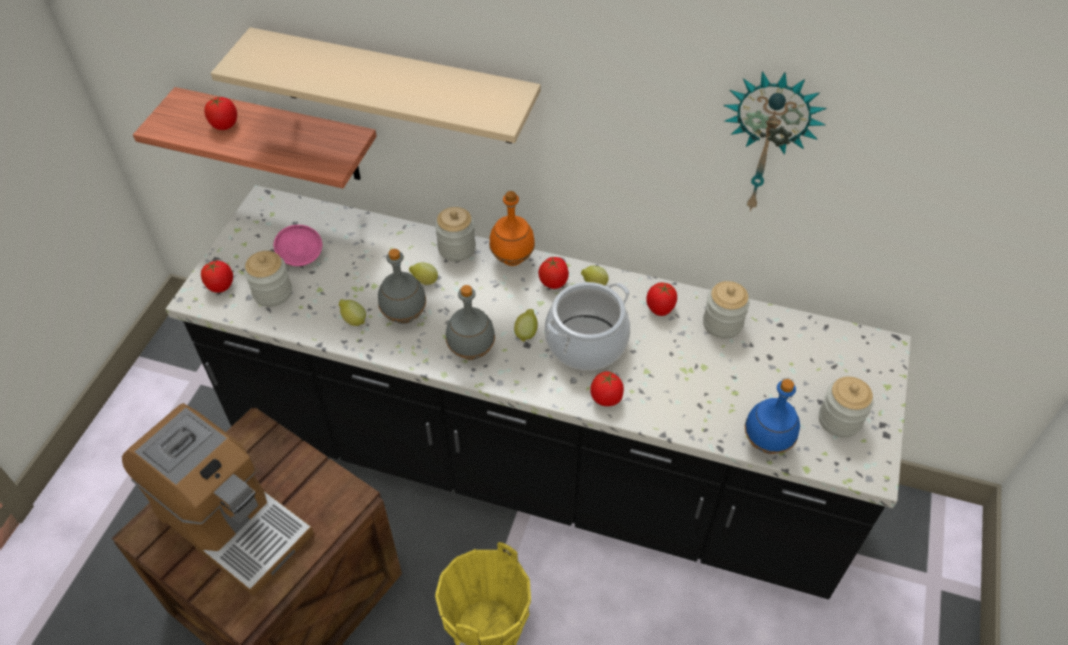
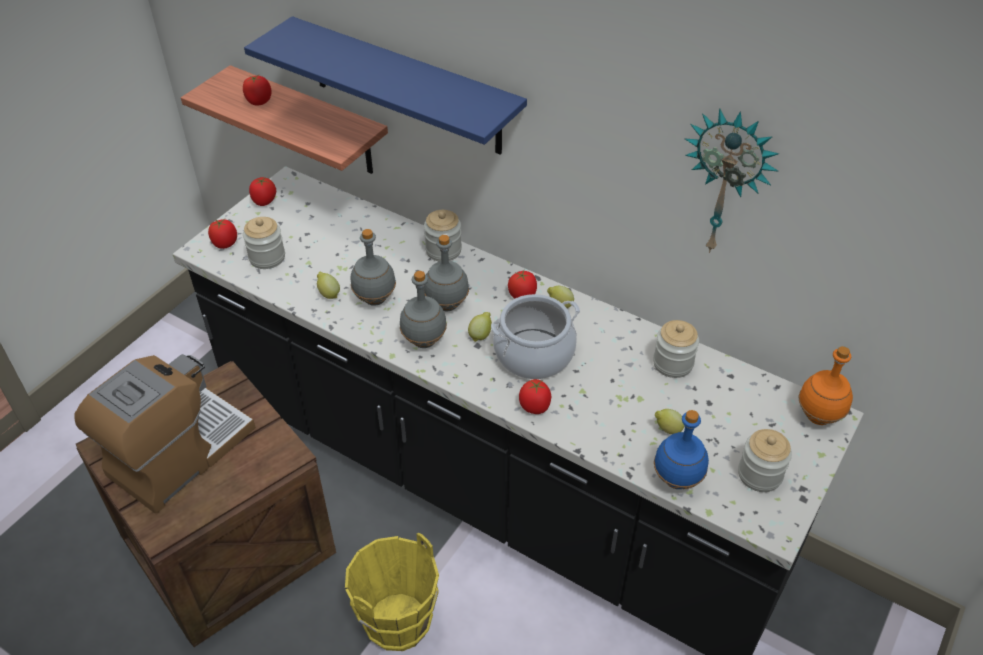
camera: 15 degrees right, 5 degrees down
(232, 523) = (179, 454): coffee machine -> coffee machine turned 105 degrees counterclockwise
(301, 257) = (302, 232): pink bowl -> none
(395, 87) = (405, 87): beige shelf -> blue shelf
(424, 281) = (404, 273): lemon -> lemon (667, 429)
(481, 308) = (446, 305): none -> grey bottle
(511, 259) = (490, 268): orange bottle -> orange bottle (817, 416)
(660, 308) = (616, 338): tomato -> tomato (264, 201)

